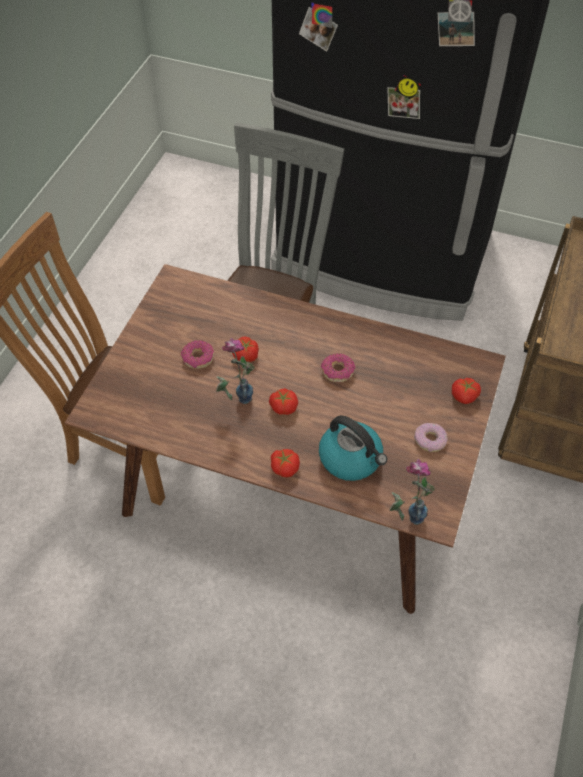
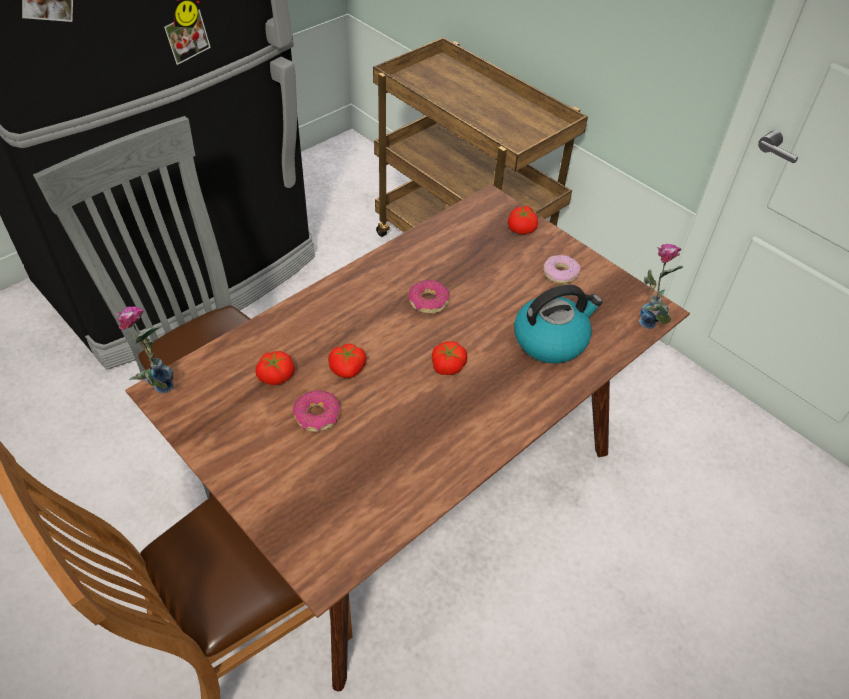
camera: 65 degrees left, 5 degrees down
(235, 401) = (410, 405): vase -> vase (159, 396)
(285, 467) = (532, 399): tomato -> tomato (275, 375)

